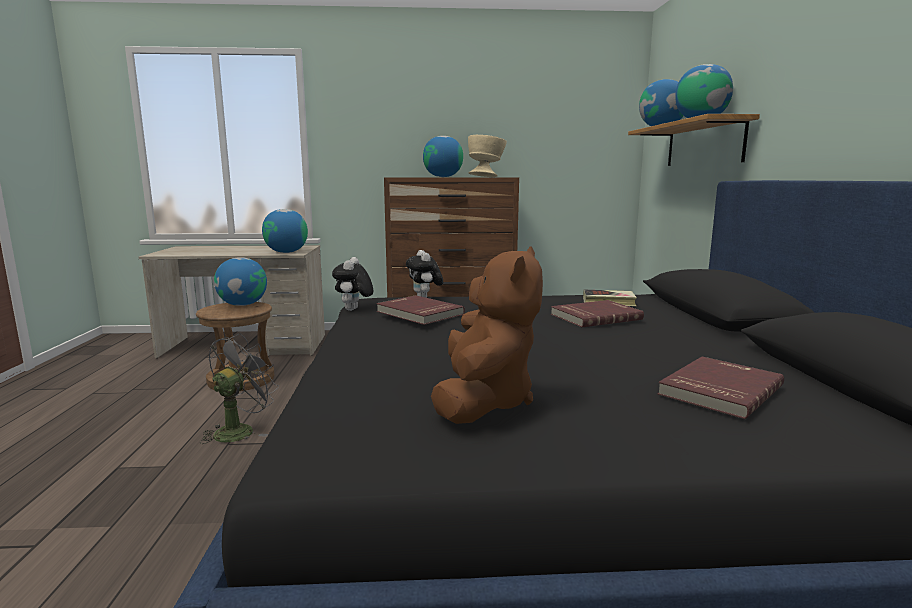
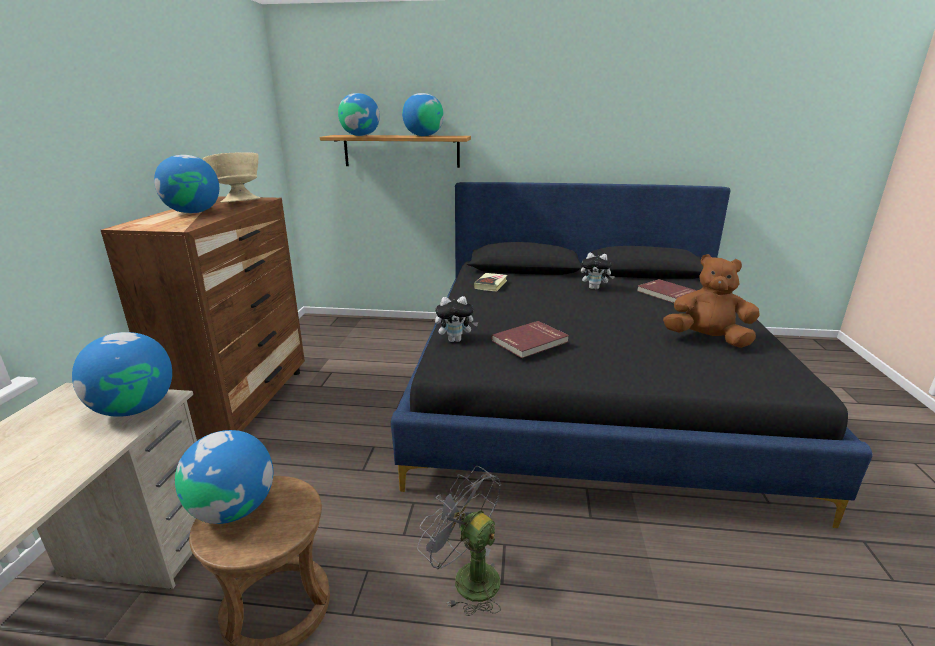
camera: 80 degrees left, 10 degrees up
(354, 310) = (486, 374): plush toy -> plush toy (595, 288)
(595, 316) = (538, 294): red book -> none

